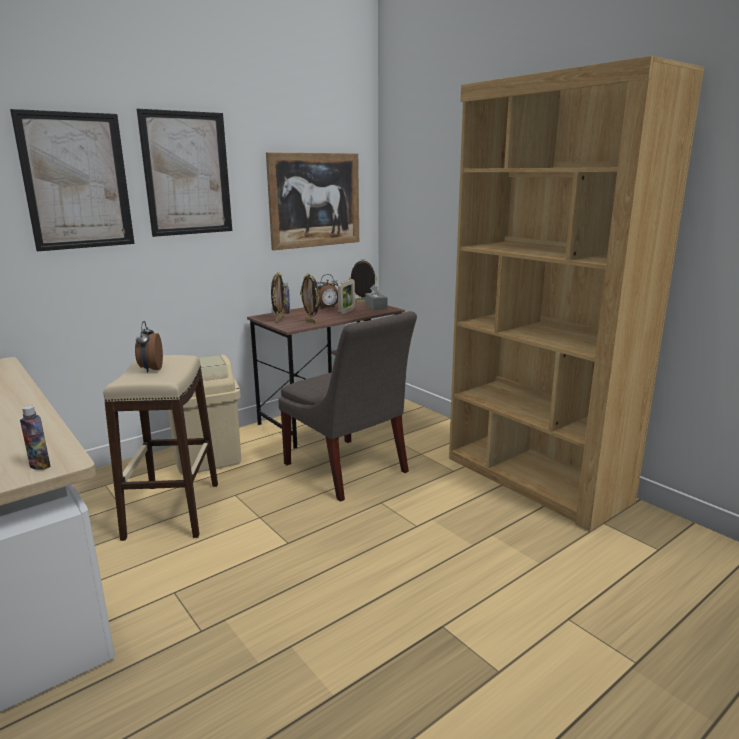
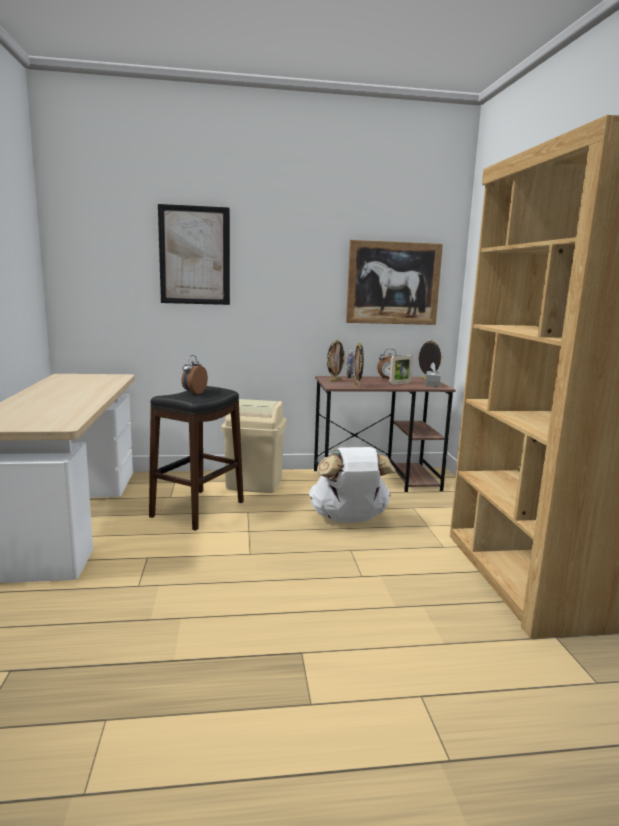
camera: 30 degrees right, 5 degrees down
(40, 466) = (50, 425): bottle -> none
(173, 510) = (198, 509): beige stool -> black stool
(187, 174) = (278, 254): picture -> none
(348, 470) = (349, 520): grey chair -> white backpack

